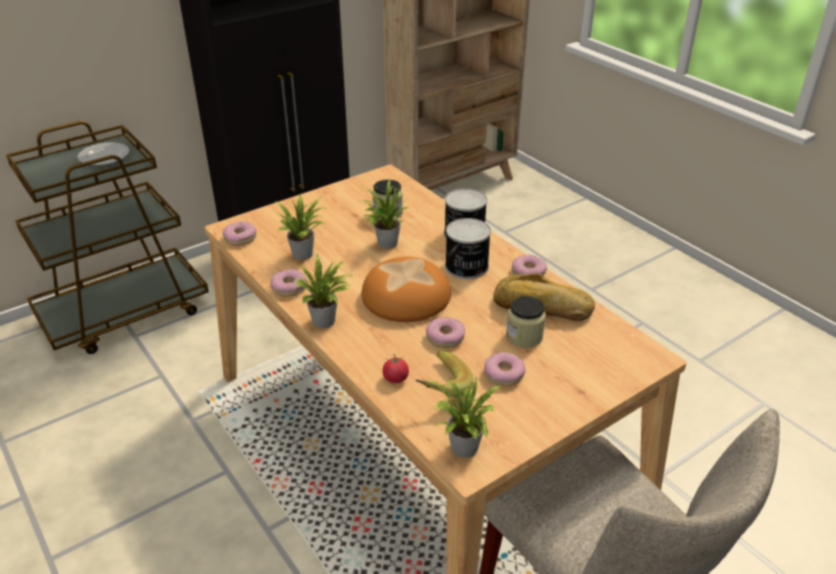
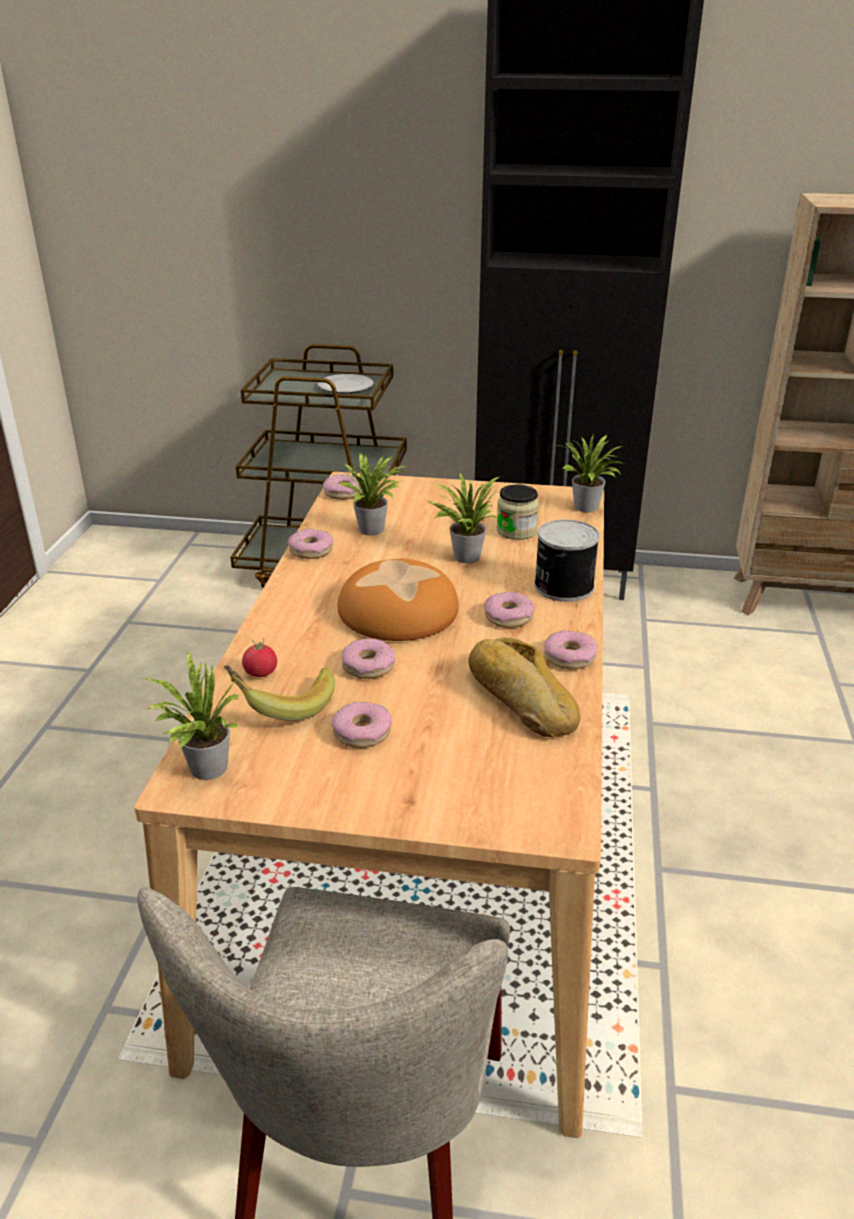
camera: 45 degrees right, 5 degrees down
(326, 322) = (290, 594): potted plant -> potted plant (587, 508)
(466, 267) = (508, 617): can -> donut
(524, 336) = (448, 712): jar -> none

